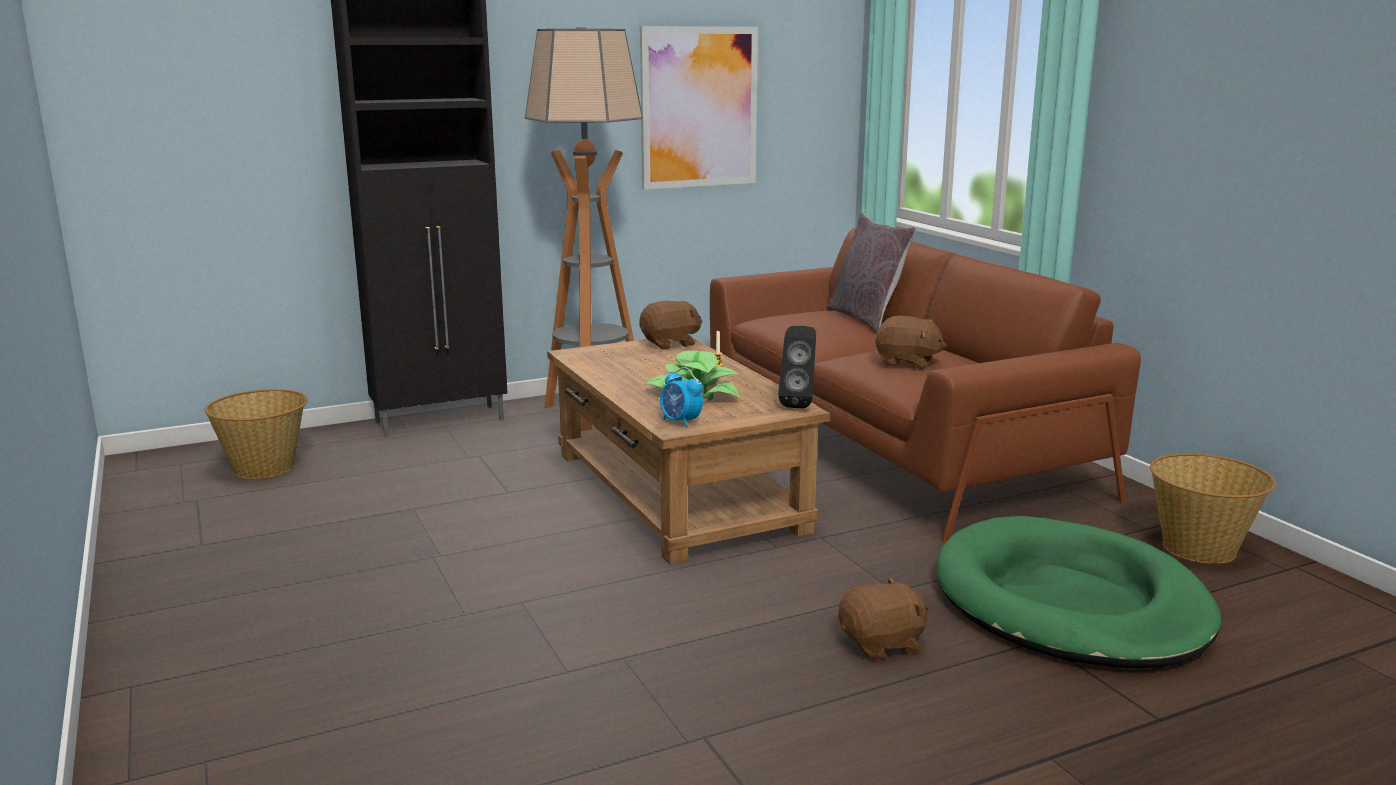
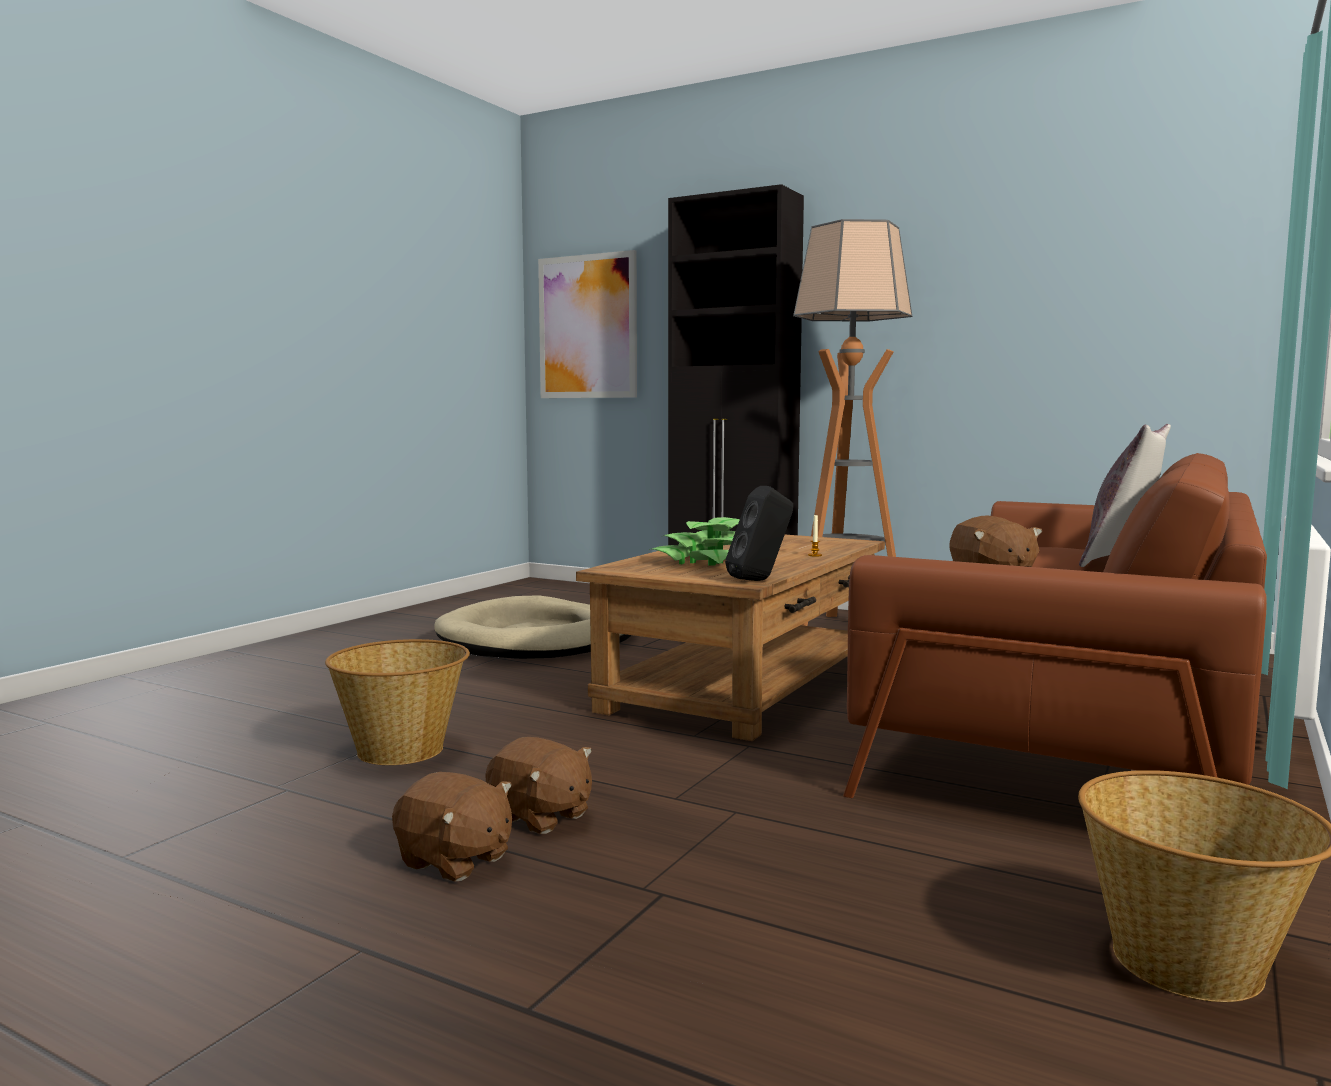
camera: 55 degrees right, 10 degrees down
(265, 467) = (570, 599): basket -> basket (402, 750)
(399, 523) = (538, 639): none -> beige dog bed
(670, 344) = (841, 542): brown plush toy -> brown plush toy (454, 861)
(681, 422) = (630, 568): alarm clock -> none
(699, 107) = (1052, 314): picture -> picture (588, 327)
(1070, 603) = (797, 893): green dog bed -> none

